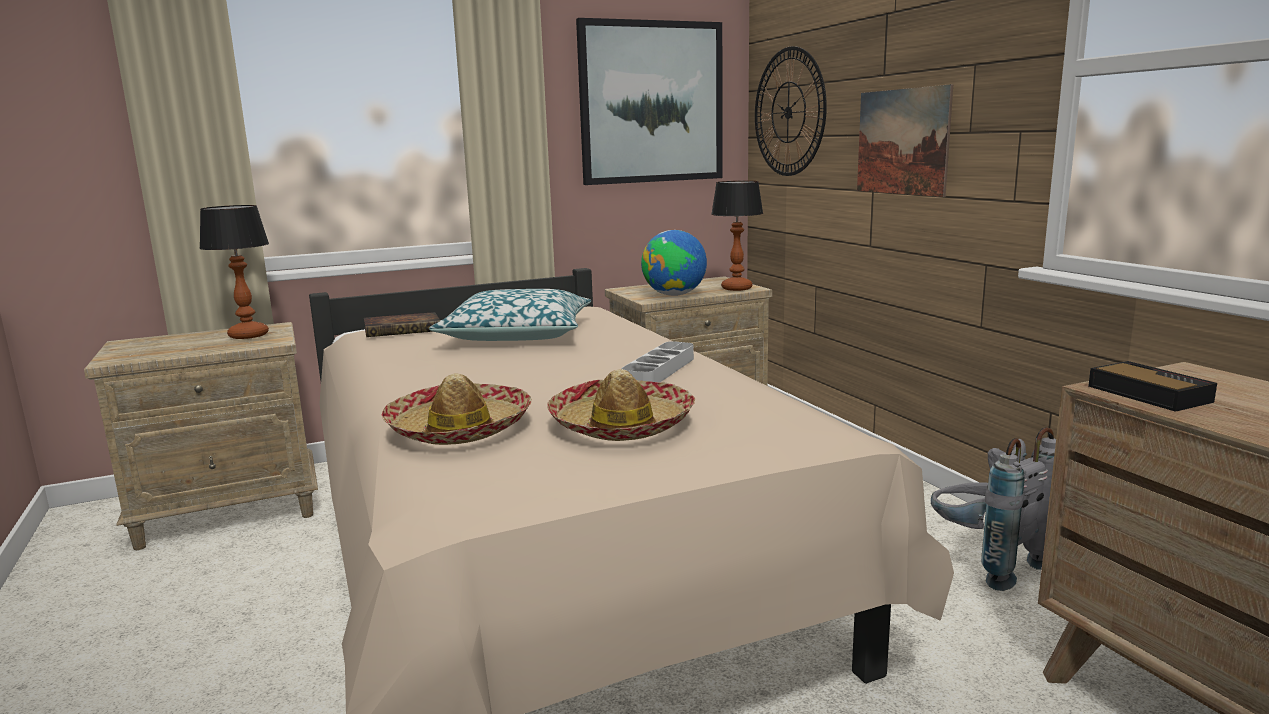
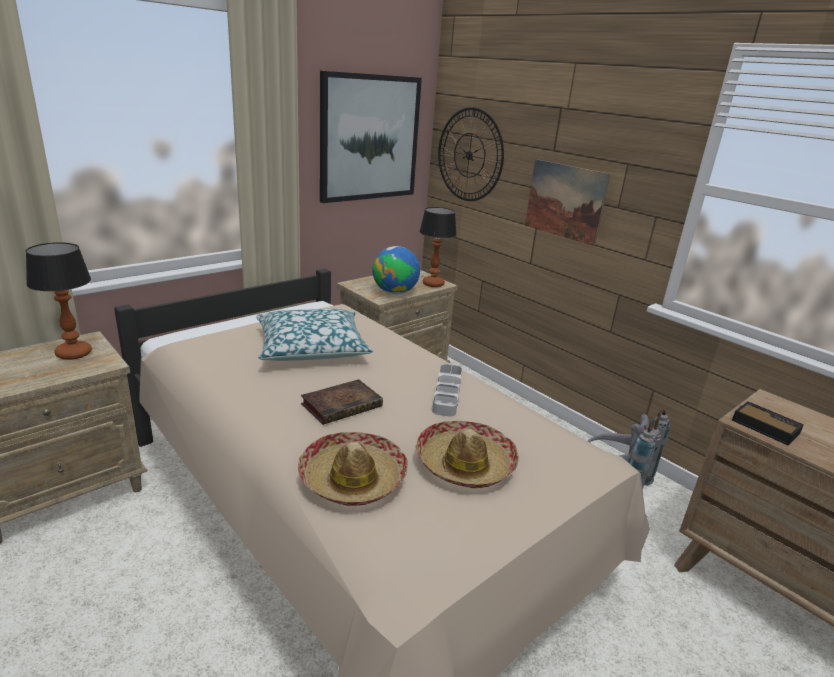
camera: 20 degrees left, 10 degrees up
(404, 330) = (212, 341): book -> book (343, 405)

